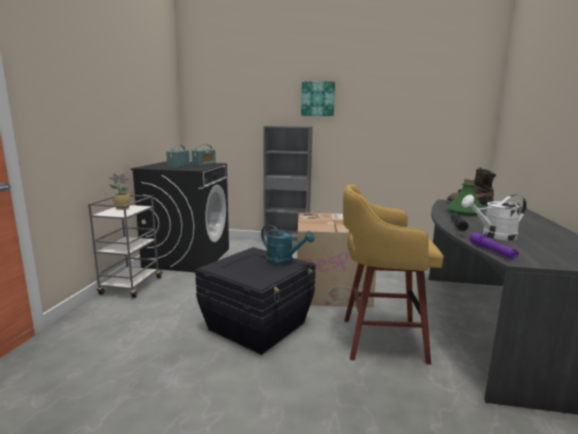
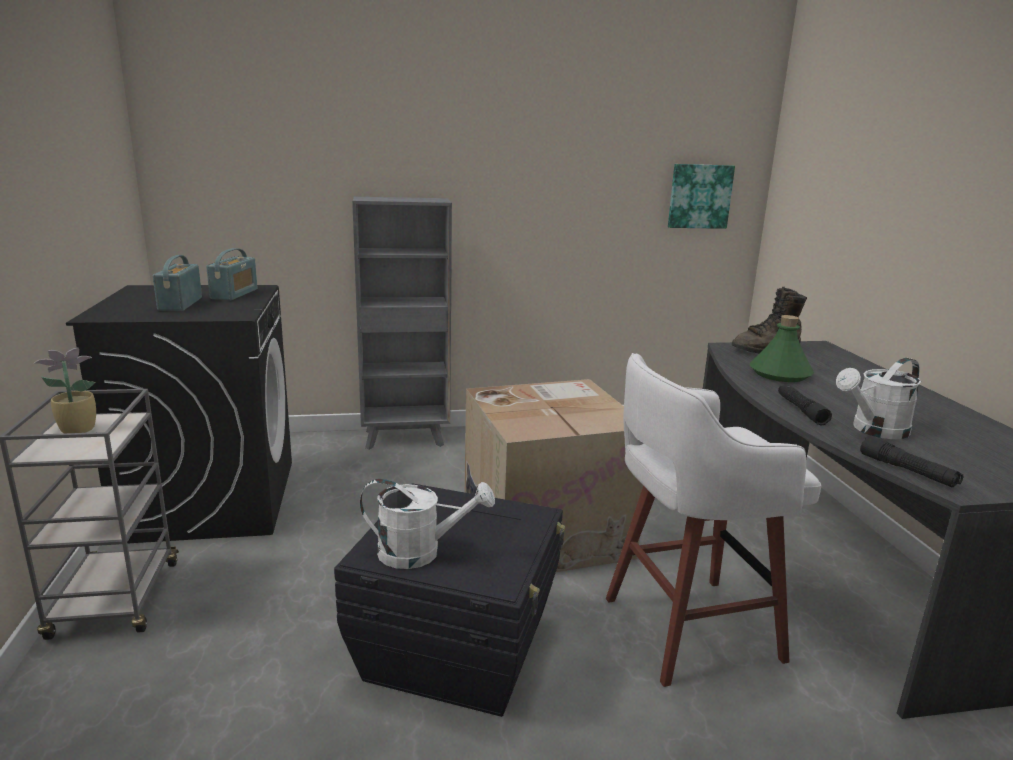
camera: 20 degrees left, 5 degrees up
(234, 269) = (420, 552): none -> white watering can
(284, 261) = (503, 513): turquoise watering can -> none
(318, 99) = (456, 142): picture -> picture (699, 196)
(379, 339) = (685, 629): yellow stool -> white stool
(492, 251) = (907, 471): purple flashlight -> black flashlight

